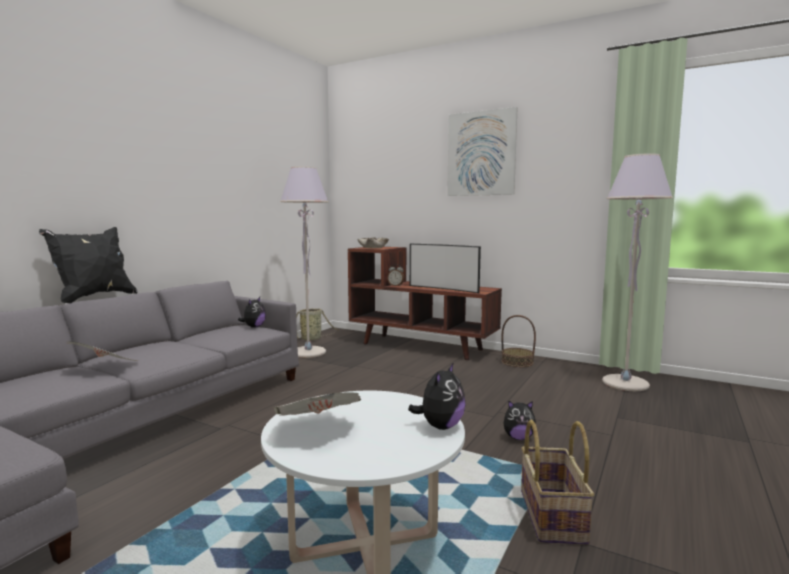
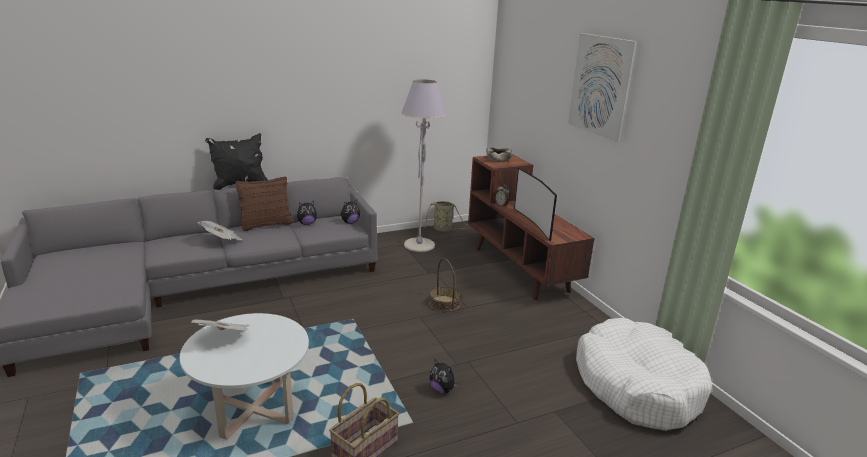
camera: 35 degrees right, 15 degrees up
(150, 345) = (266, 225): none -> brown pillow
(440, 426) = (275, 364): plush toy -> plush toy (307, 223)
(517, 362) = (576, 319): basket -> basket (444, 303)
(625, 384) = (637, 385): grey floor lamp -> white dog bed

